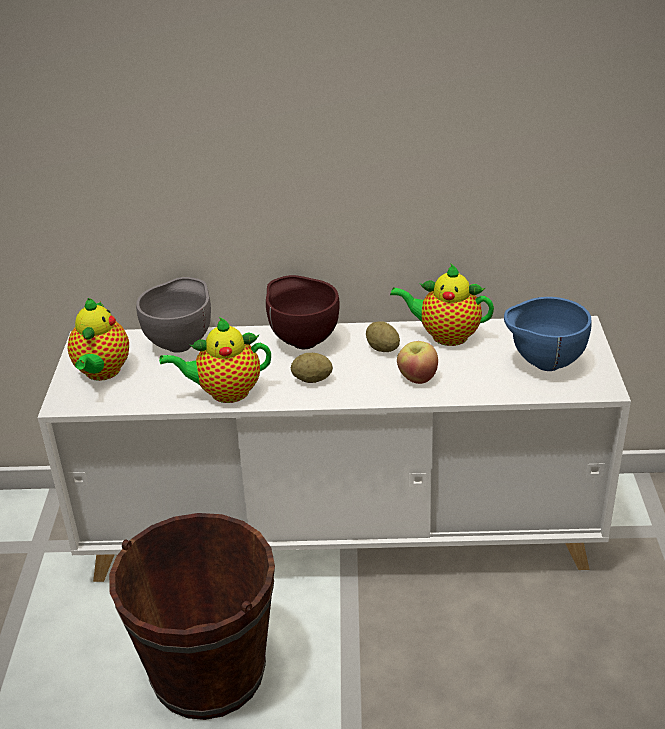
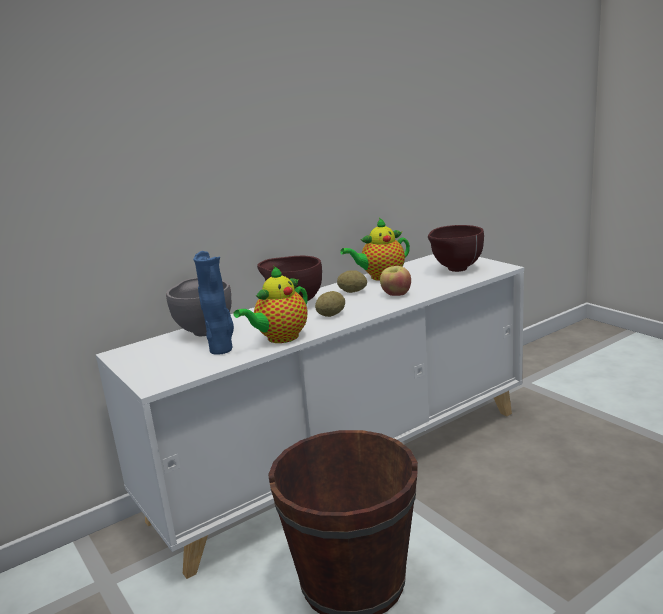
camera: 35 degrees left, 15 degrees down
(102, 373) = (162, 361): teapot -> none
(162, 383) = (222, 350): none -> blue vase
(542, 364) = (455, 270): blue bowl -> brown bowl

